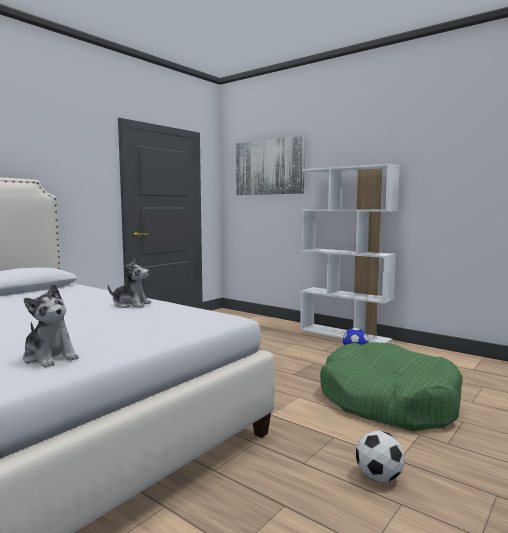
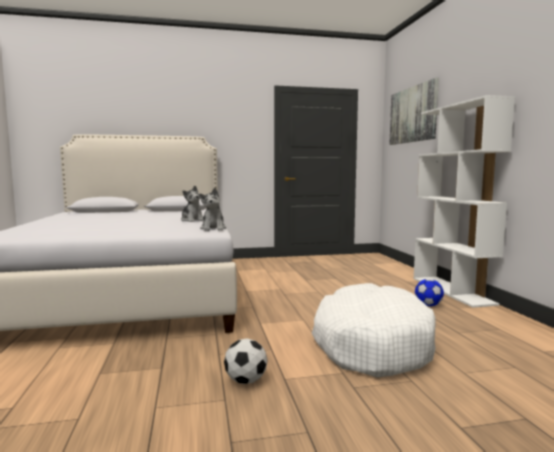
camera: 40 degrees right, 0 degrees up
(50, 357) = (70, 232): plush toy -> plush toy (213, 228)
(387, 401) = (371, 344): green dog bed -> white dog bed

